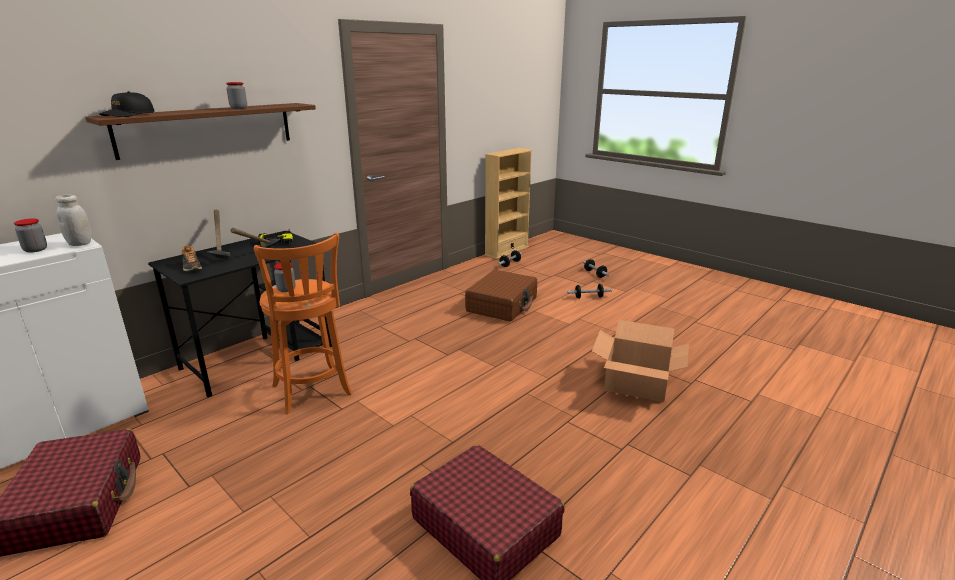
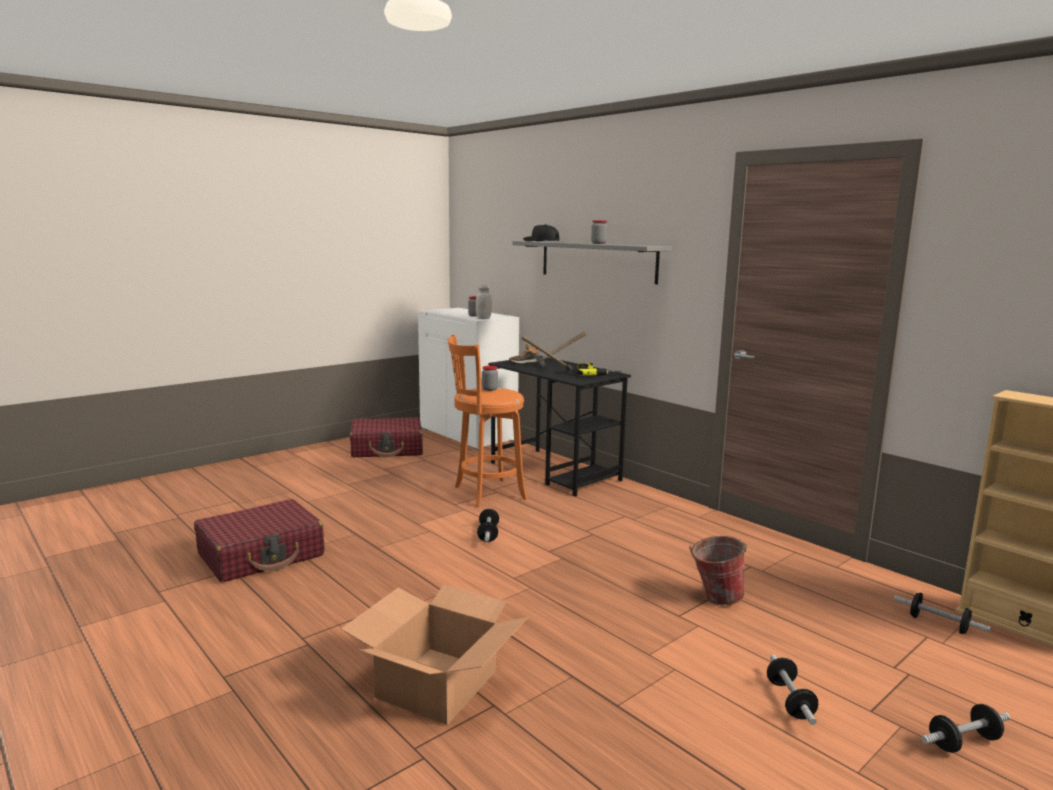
camera: 95 degrees right, 10 degrees down
(207, 129) = (597, 261): brown shelf -> grey shelf
(418, 383) = (488, 534): none -> dumbbell
(502, 305) = (714, 598): brown suitcase -> bucket

